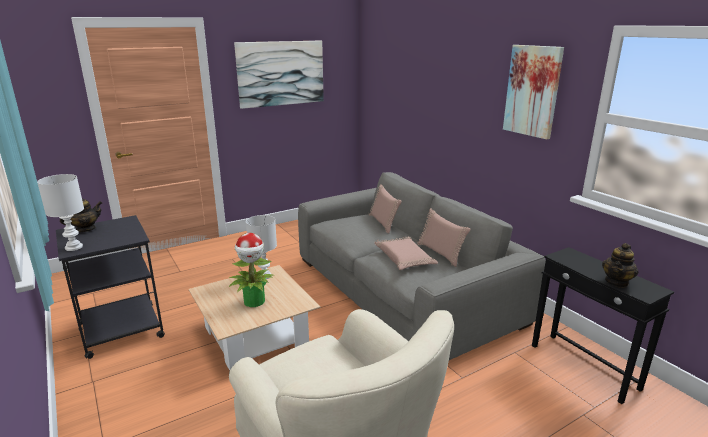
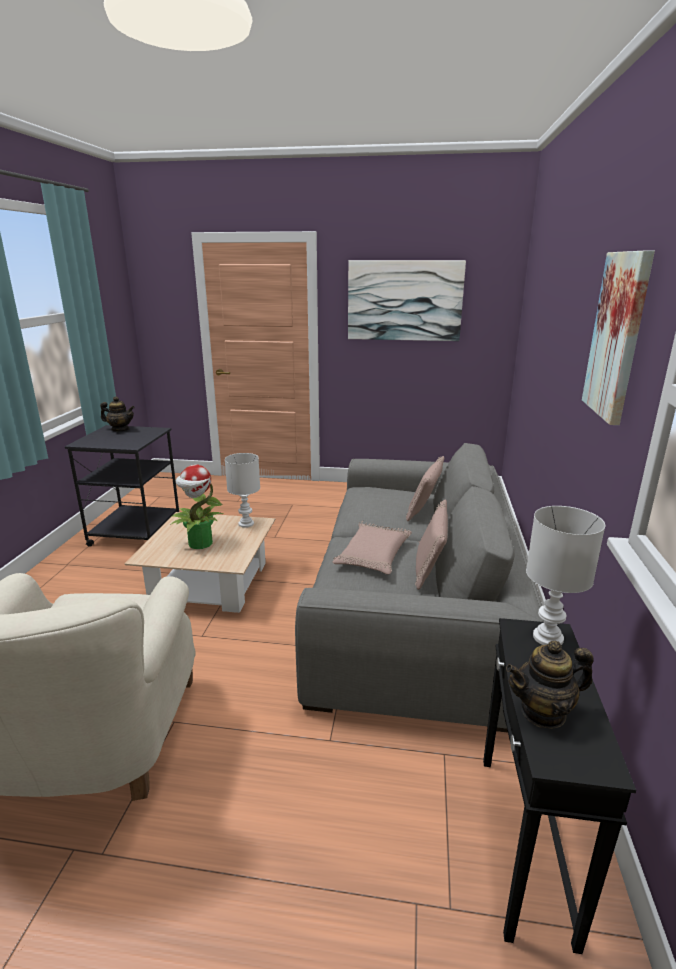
camera: 40 degrees right, 0 degrees up
(73, 247) = (86, 441): white table lamp -> white table lamp (546, 637)

